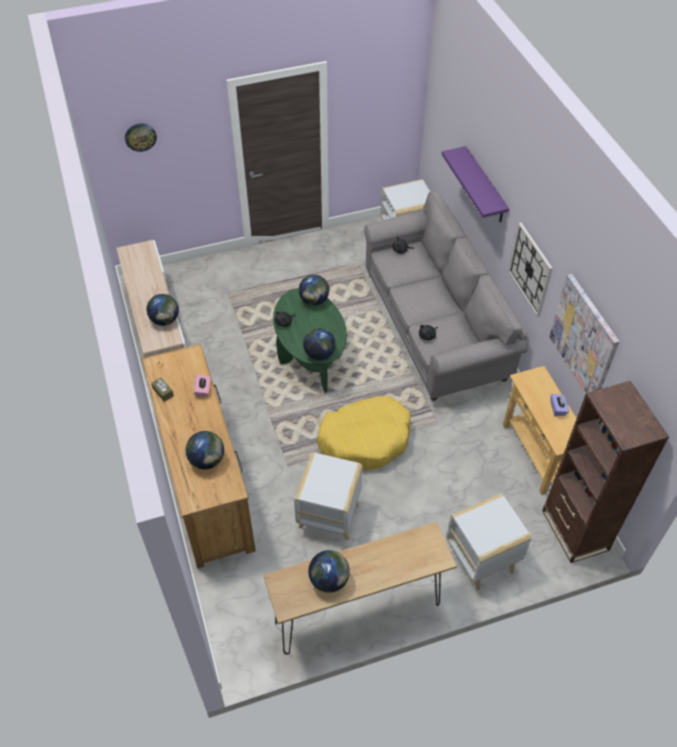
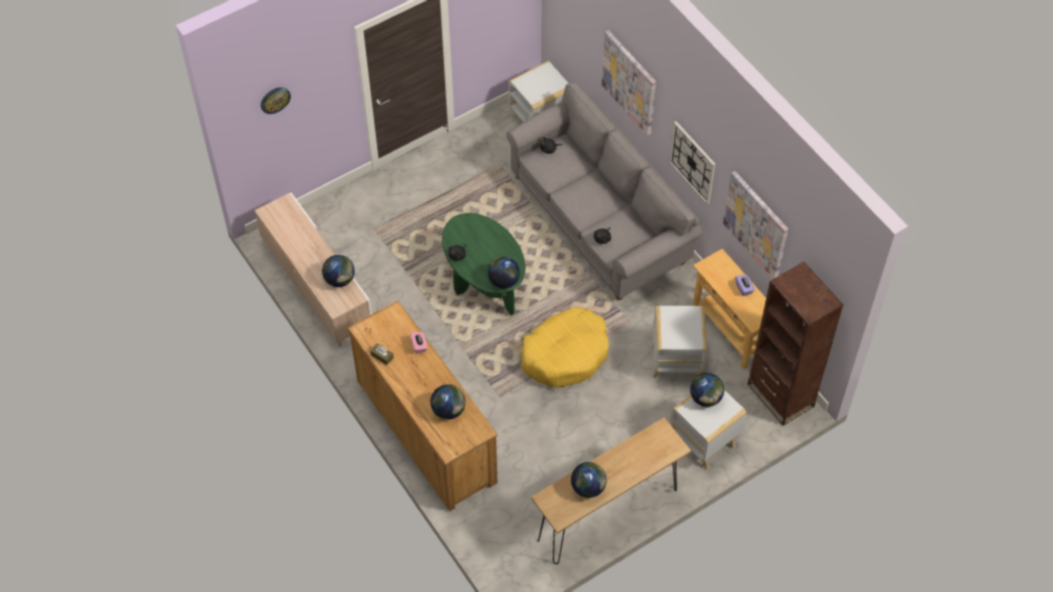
camera: 15 degrees left, 5 degrees up
(314, 300) = (479, 224): globe -> globe (705, 398)
(328, 516) = (553, 435): white side table -> white side table (675, 361)
(485, 186) = (630, 82): purple shelf -> picture

